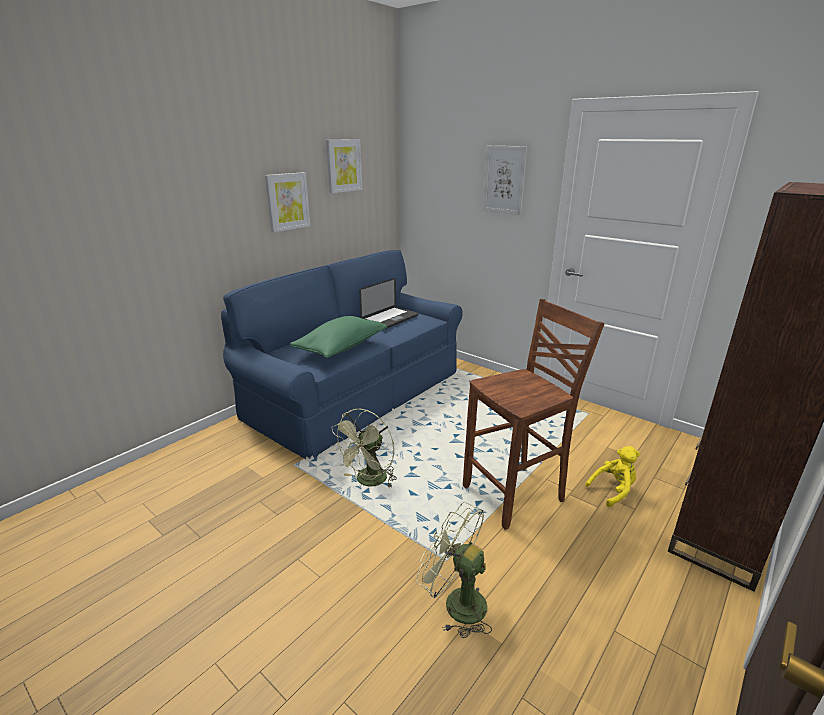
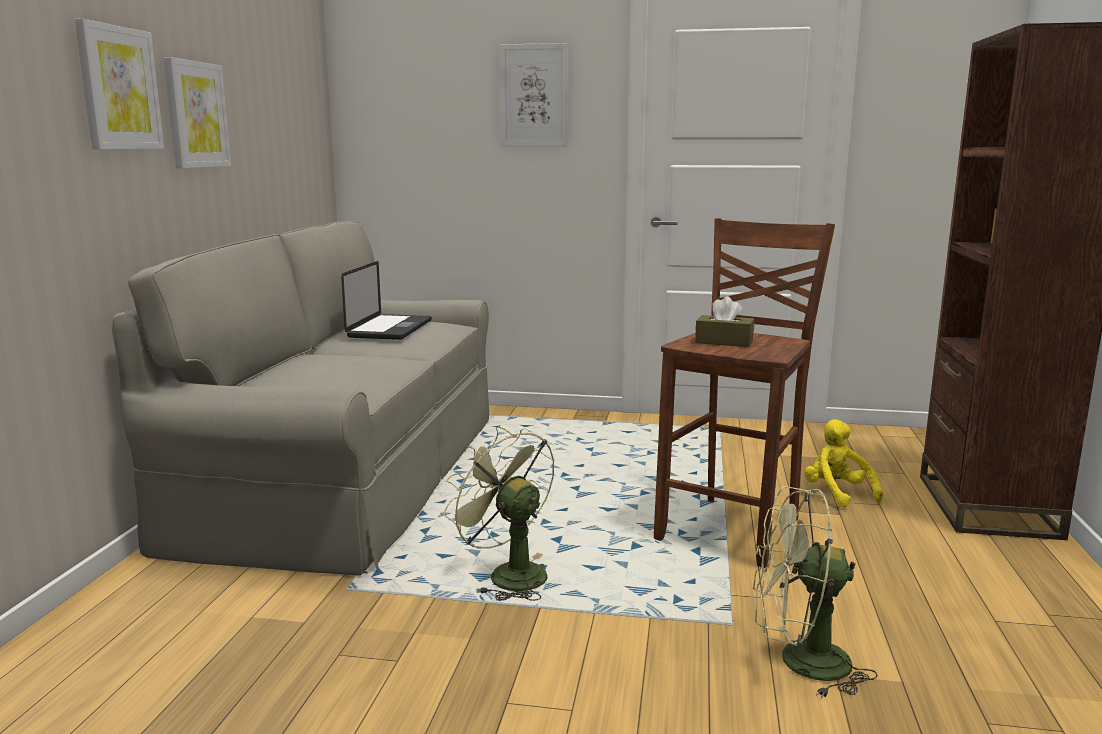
camera: 30 degrees left, 10 degrees down
(341, 348) = (360, 367): green pillow -> none
(343, 165) = (265, 67): picture -> picture (119, 88)
(356, 394) = (351, 475): blue sofa -> grey sofa
(368, 482) = (507, 574): green fan -> green fan turned 135 degrees clockwise
(512, 386) = (724, 342): none -> brown tissue box
(613, 490) = (837, 494): yellow plush toy -> yellow plush toy turned 60 degrees counterclockwise

